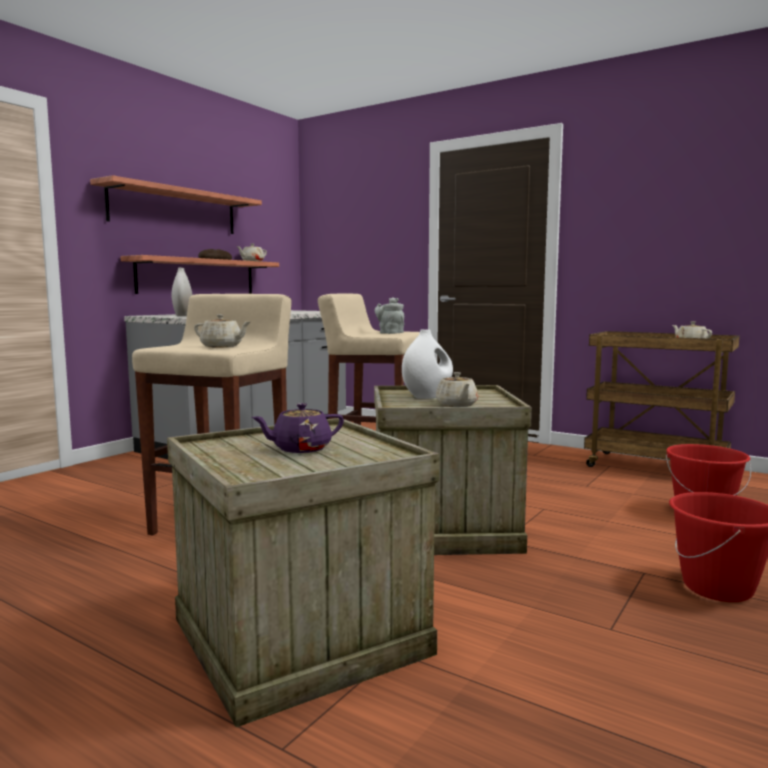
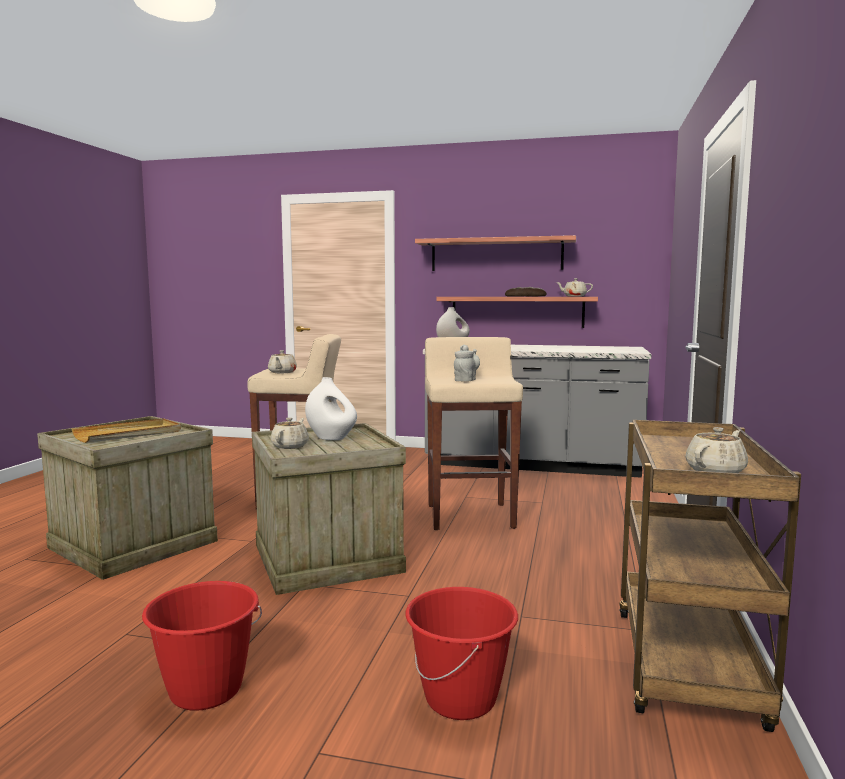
camera: 70 degrees right, 0 degrees up
(300, 449) = (128, 434): purple teapot -> beige tray
(456, 405) = (290, 446): beige teapot -> beige teapot turned 135 degrees clockwise

